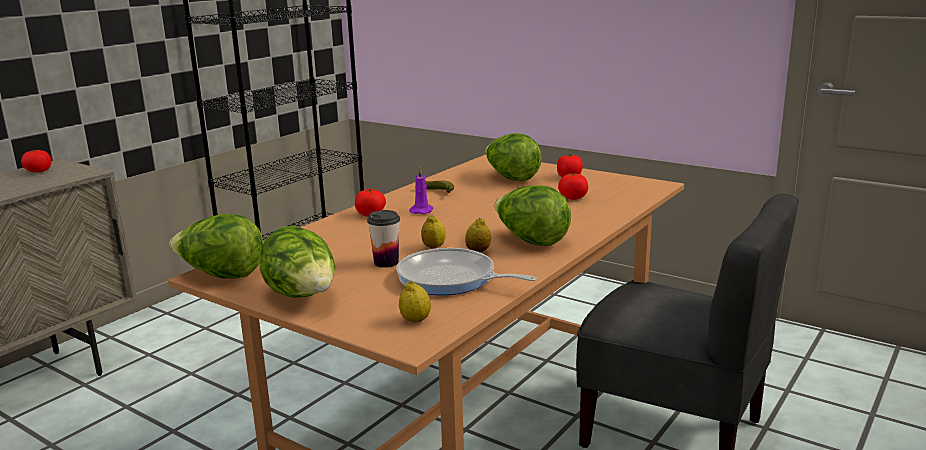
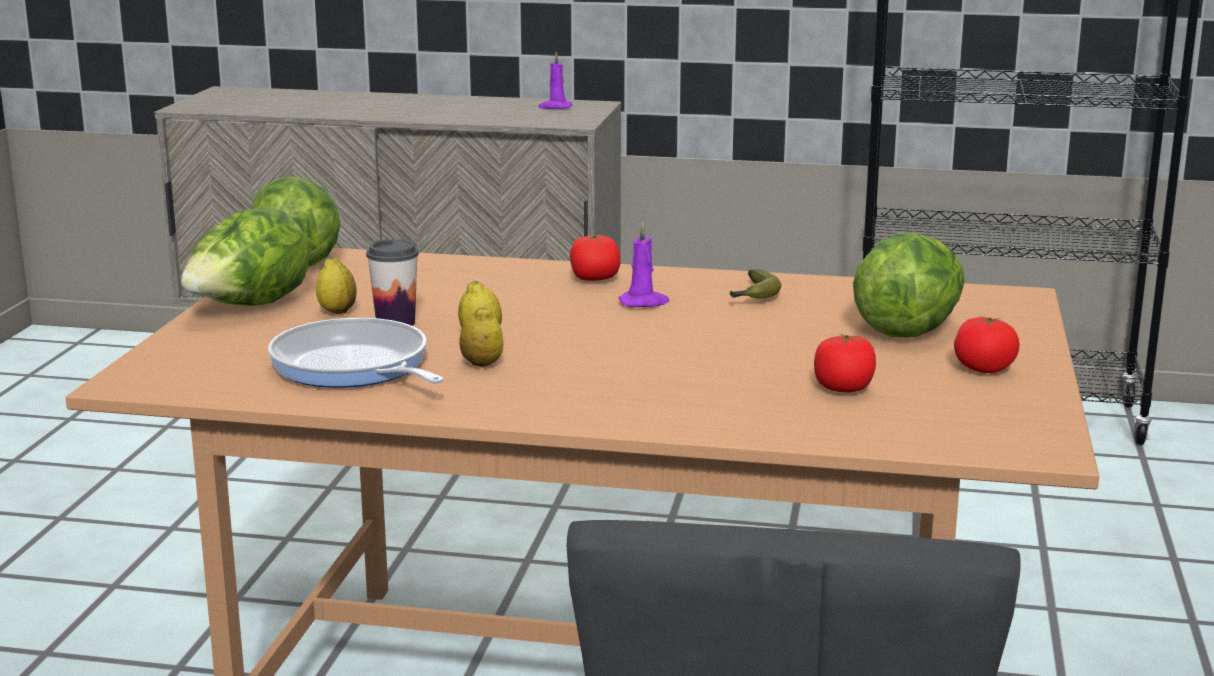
camera: 65 degrees right, 0 degrees up
(38, 171) = (555, 107): tomato -> purple candle
(415, 320) = (198, 372): lemon -> lemon (337, 311)
(451, 279) = (353, 367): frying pan -> frying pan turned 45 degrees counterclockwise
(530, 241) = (560, 389): lettuce -> none

